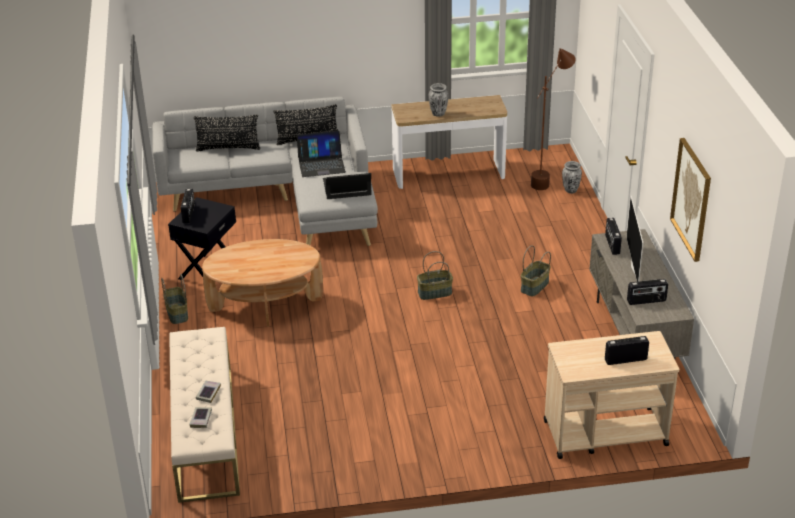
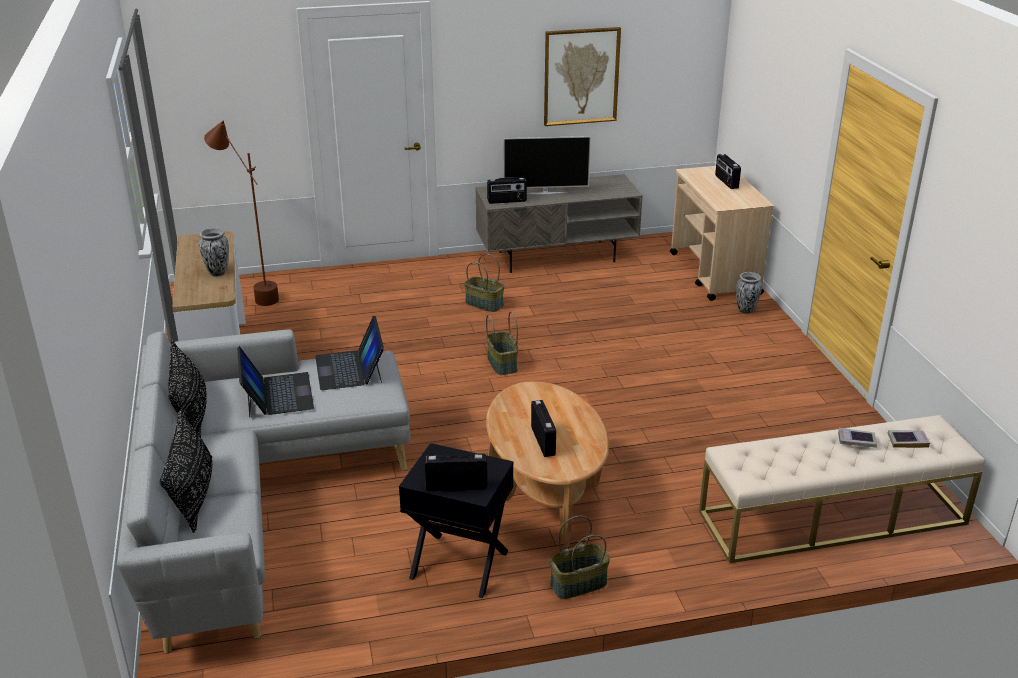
camera: 95 degrees left, 5 degrees down
(570, 190) = (284, 282): vase -> vase (745, 310)
(646, 301) = (602, 190): radio -> radio (543, 441)

